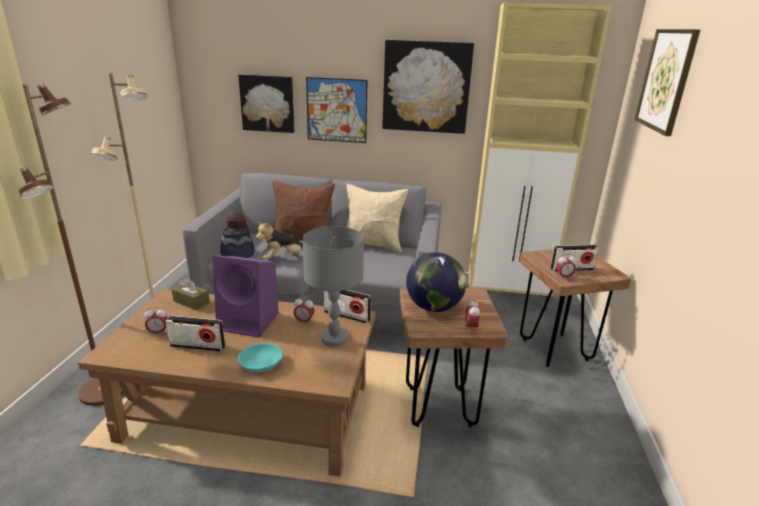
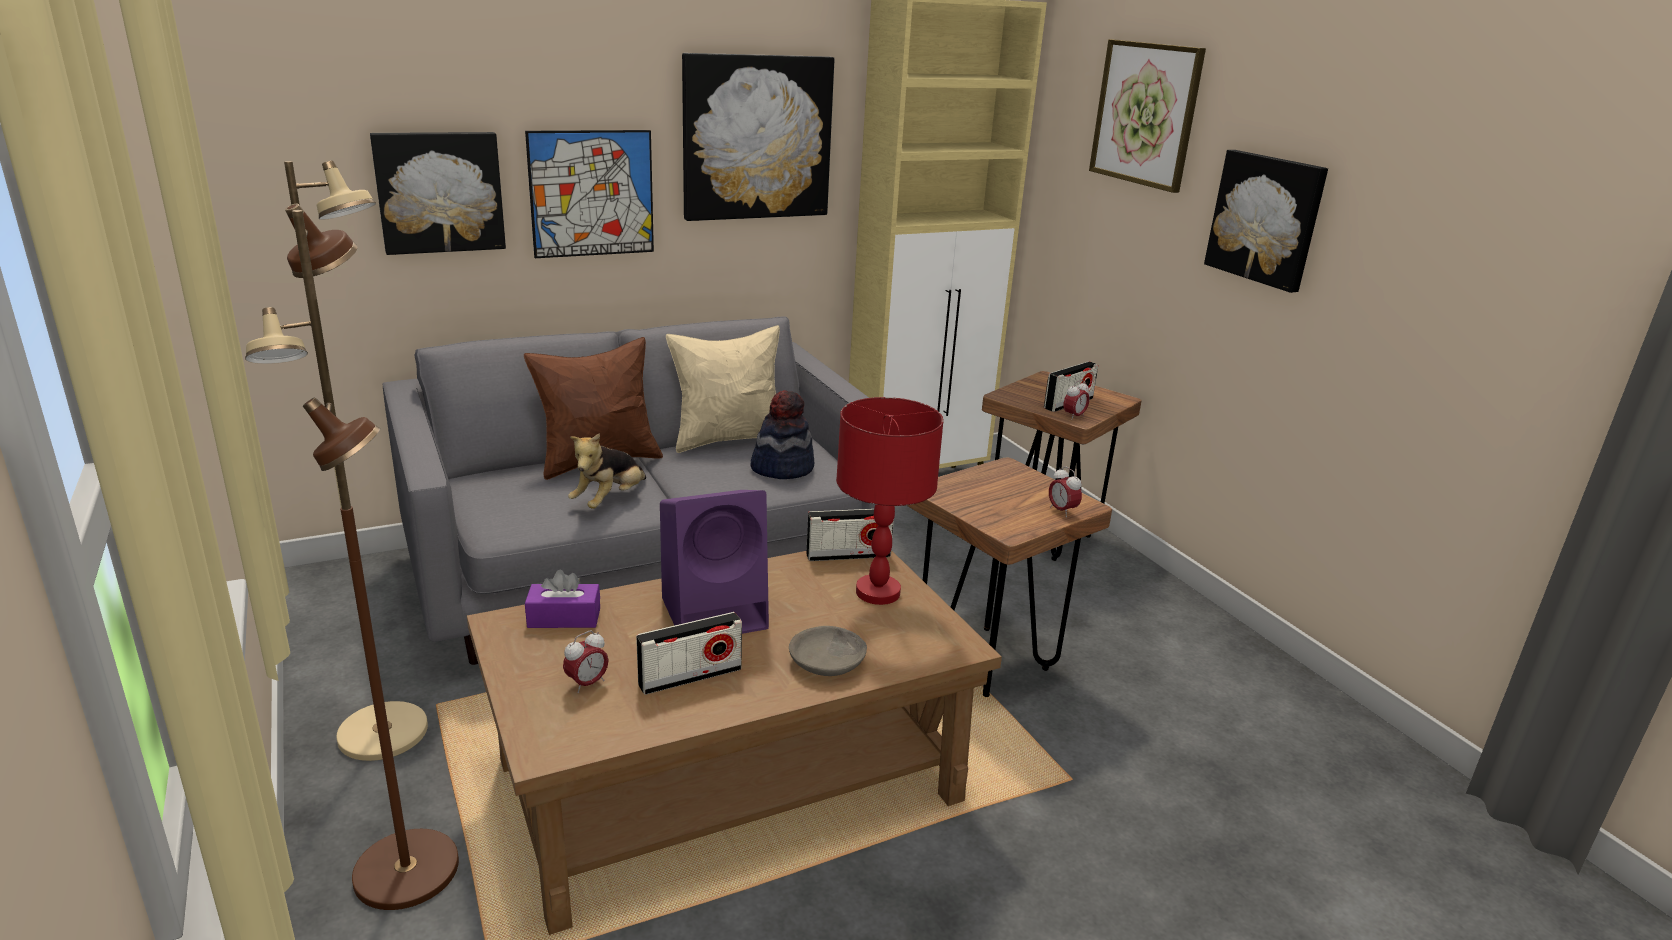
camera: 35 degrees left, 0 degrees up
(191, 302) = (564, 618): brown tissue box -> purple tissue box
(238, 254) = (511, 515): hat -> hat (782, 467)
(262, 363) = (828, 662): turquoise bowl -> grey bowl
(304, 321) = (799, 584): alarm clock -> none
(334, 339) = (877, 592): grey table lamp -> red table lamp
(433, 307) = (986, 500): globe -> none
(707, 158) = (1266, 219): none -> picture

